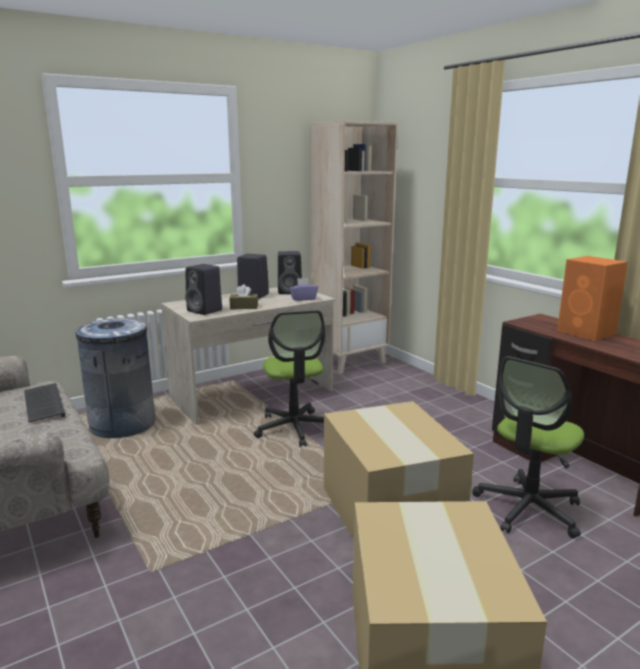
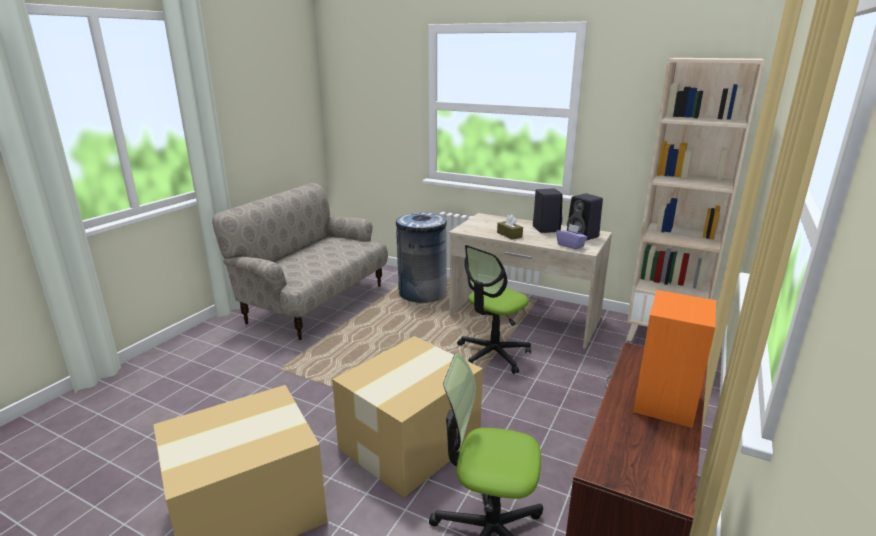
camera: 60 degrees right, 5 degrees up
(42, 404) = (344, 253): keyboard -> none
(205, 311) = (480, 228): black speaker -> none

